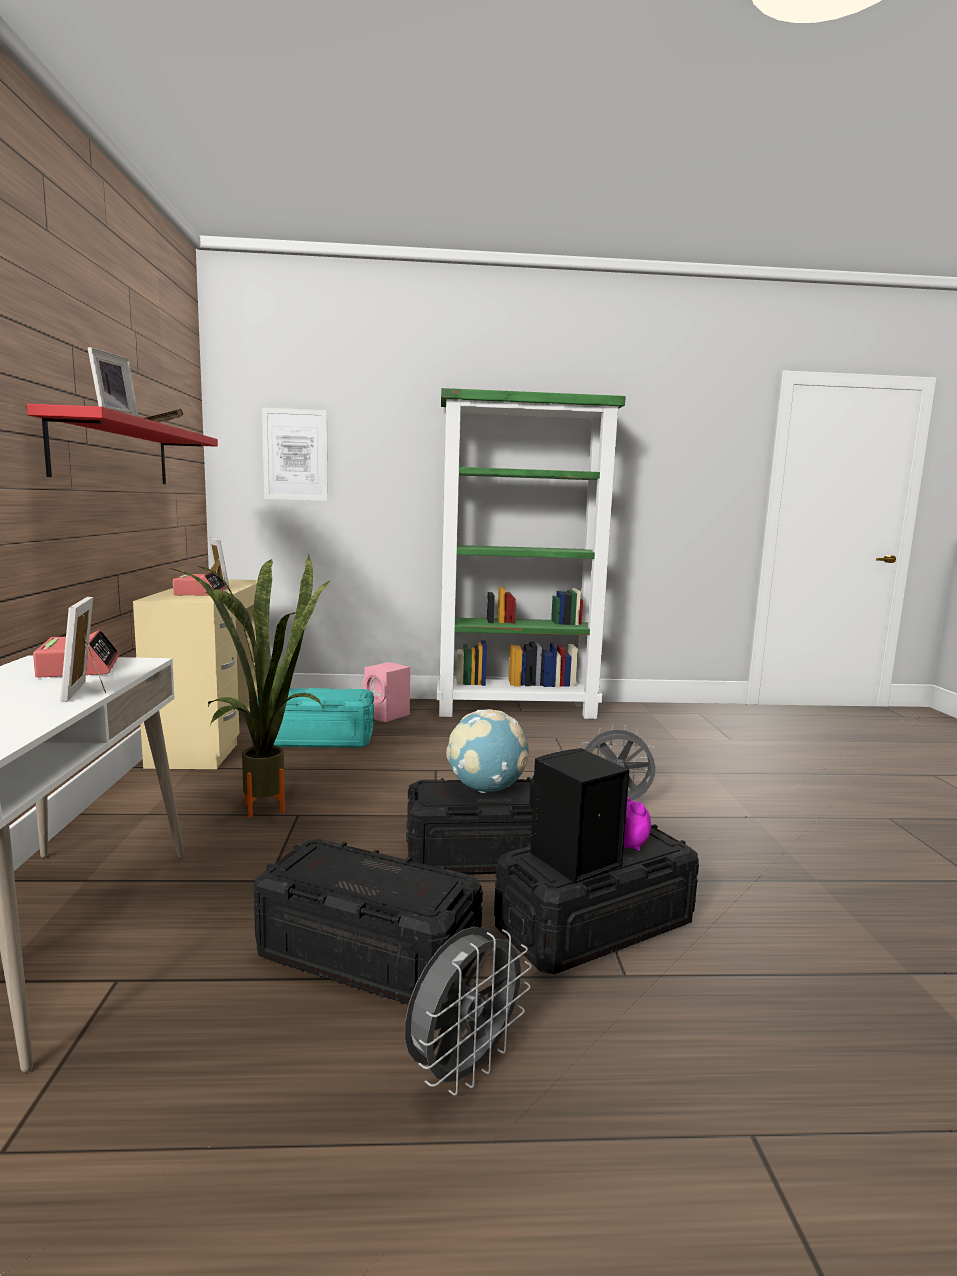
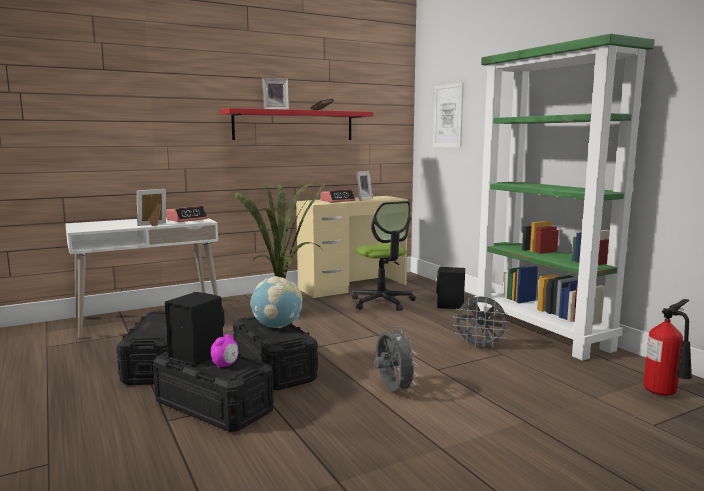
camera: 65 degrees right, 0 degrees up
(316, 739) = (382, 302): turquoise storage box -> office chair
(387, 716) = (450, 306): pink speaker -> black speaker
(463, 1068) = (88, 396): grey fan -> grey fan (480, 346)
(680, 720) = (665, 394): none -> fire extinguisher

